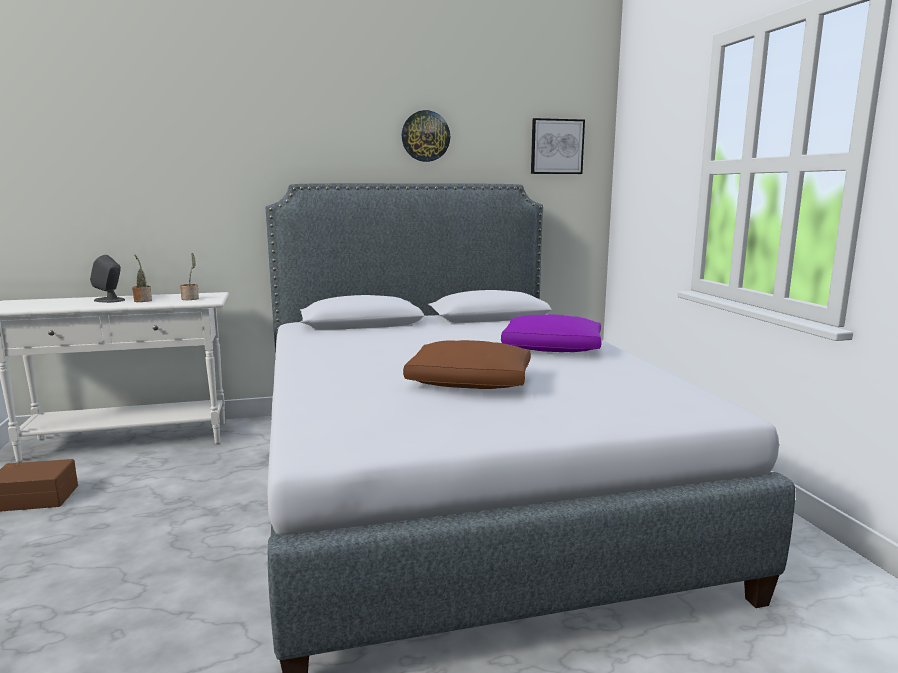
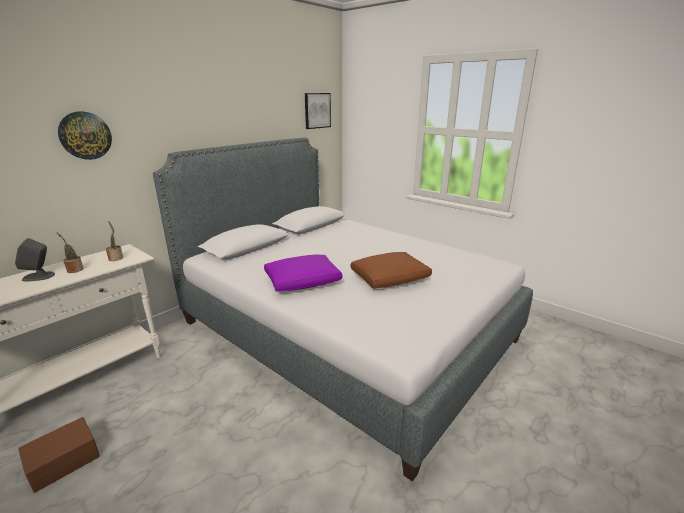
camera: 35 degrees left, 10 degrees up
(425, 136) = (248, 108): wall clock -> wall clock (85, 135)
(550, 348) = (381, 243): purple pillow -> purple pillow (302, 282)

